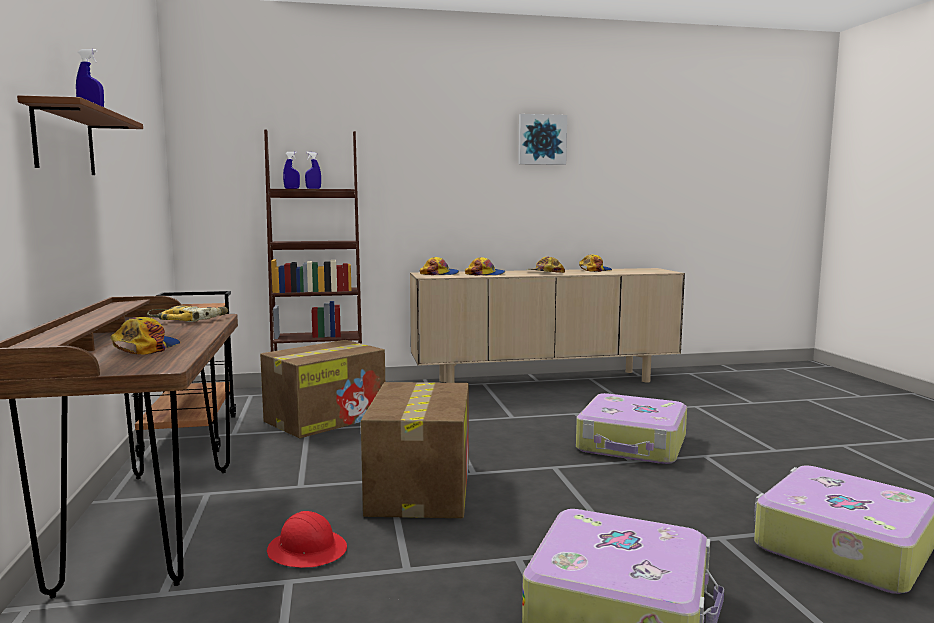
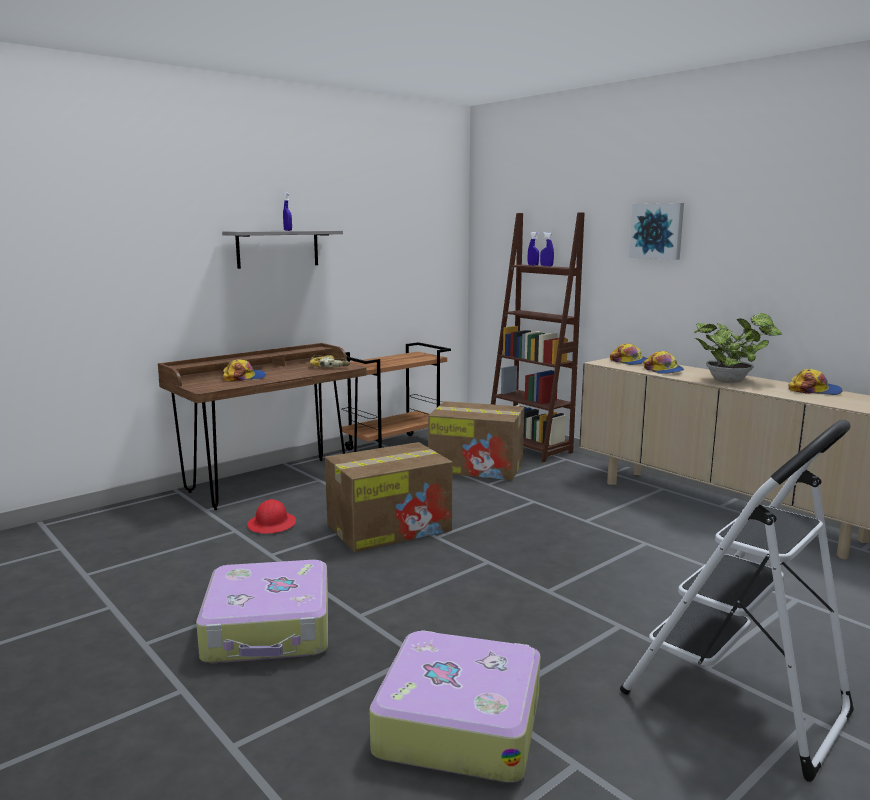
camera: 60 degrees right, 5 degrees up
(64, 141) = (278, 248): brown shelf -> grey shelf
(541, 140) = (777, 214): picture -> picture (657, 231)
(544, 273) = (731, 381): cap -> potted plant
(632, 444) = (596, 584): suitcase -> none
(825, 456) = (739, 705): none -> step ladder

